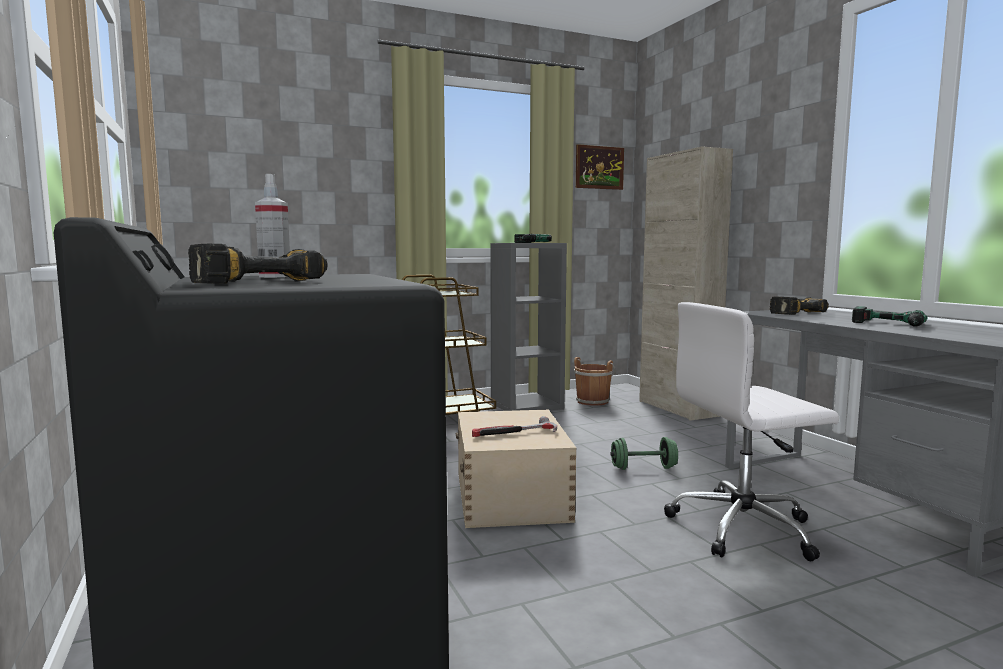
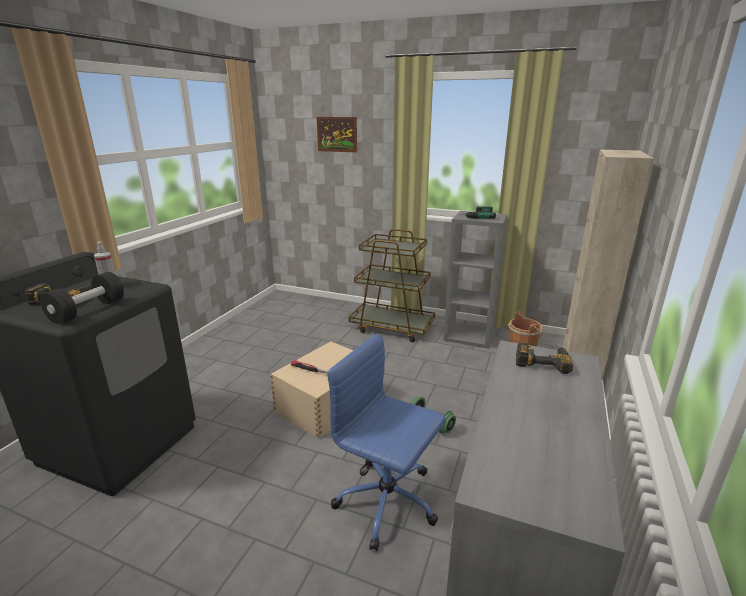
camera: 45 degrees right, 15 degrees up
(375, 280) = (88, 311): none -> black dumbbell
(599, 167) = (591, 144): picture -> picture (337, 134)
(744, 528) = (388, 502): white office chair -> blue office chair
(887, 325) = (527, 419): power drill -> none

